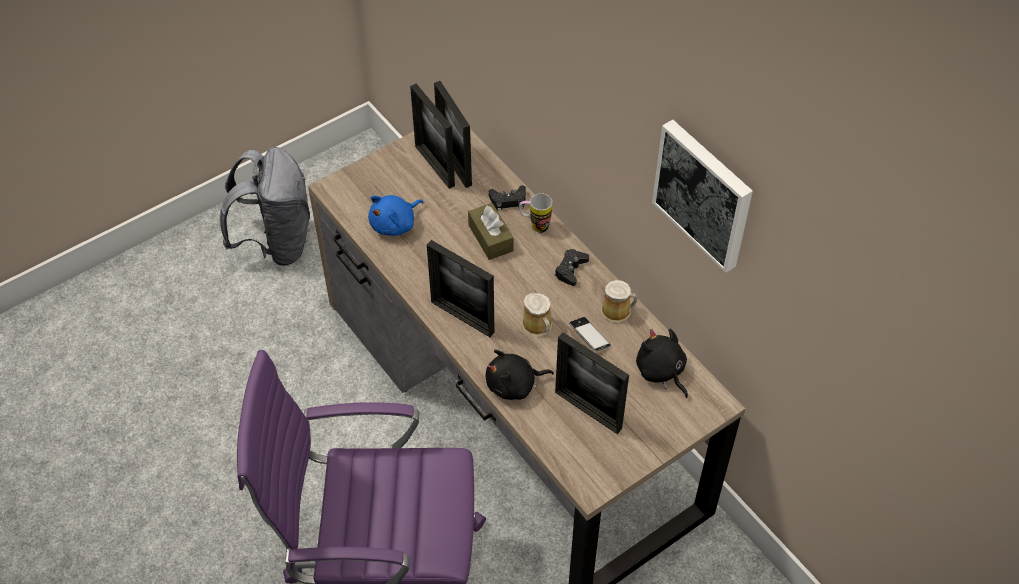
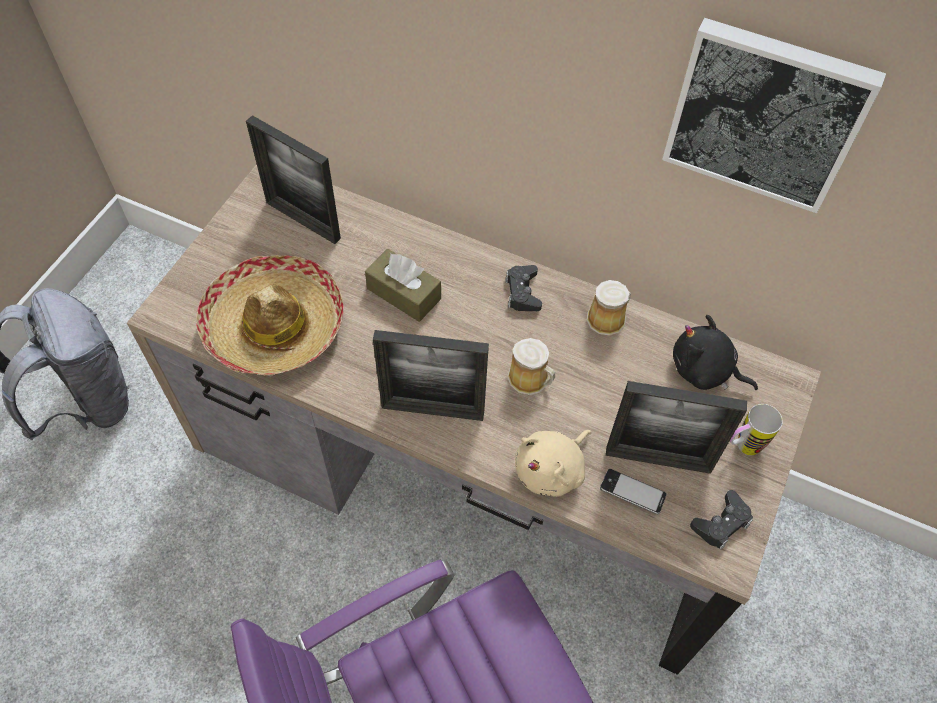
camera: 30 degrees left, 5 degrees up
(395, 224) = (274, 326): blue plush toy -> hat
(434, 166) = (280, 232): picture frame -> none
(508, 201) = (396, 239): black game controller -> black game controller (721, 523)
(514, 385) = (552, 470): black plush toy -> beige plush toy
(534, 226) = (446, 257): mug -> mug (741, 447)
(589, 336) = (597, 365): phone -> phone (632, 493)

